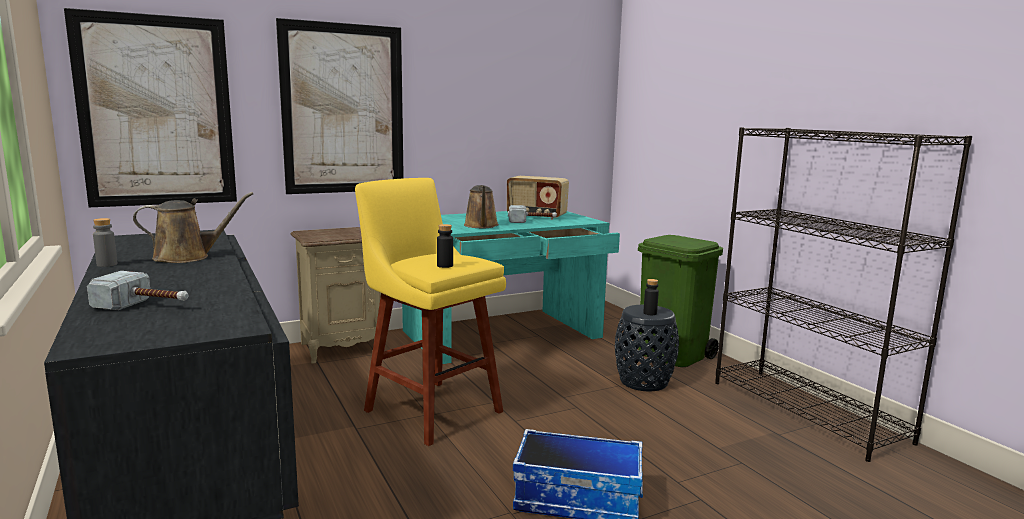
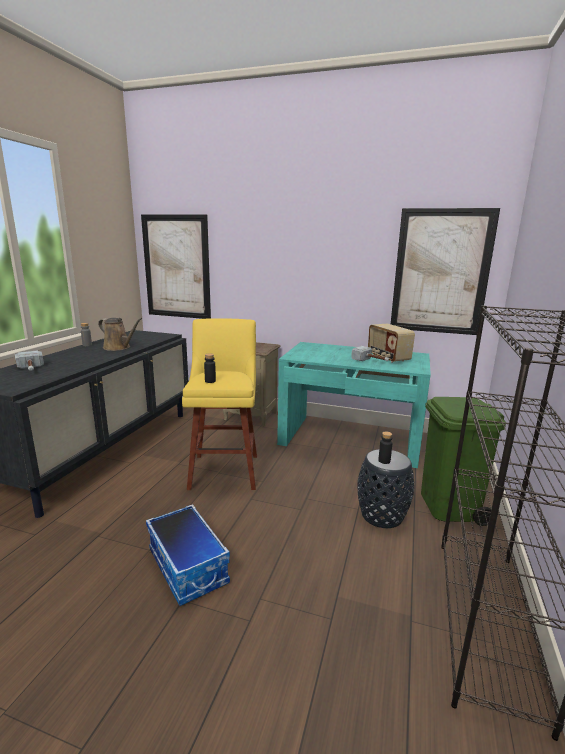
camera: 45 degrees right, 5 degrees up
(343, 109) = (270, 268): picture -> picture (441, 272)
(481, 226) = (325, 358): brown watering can -> none

